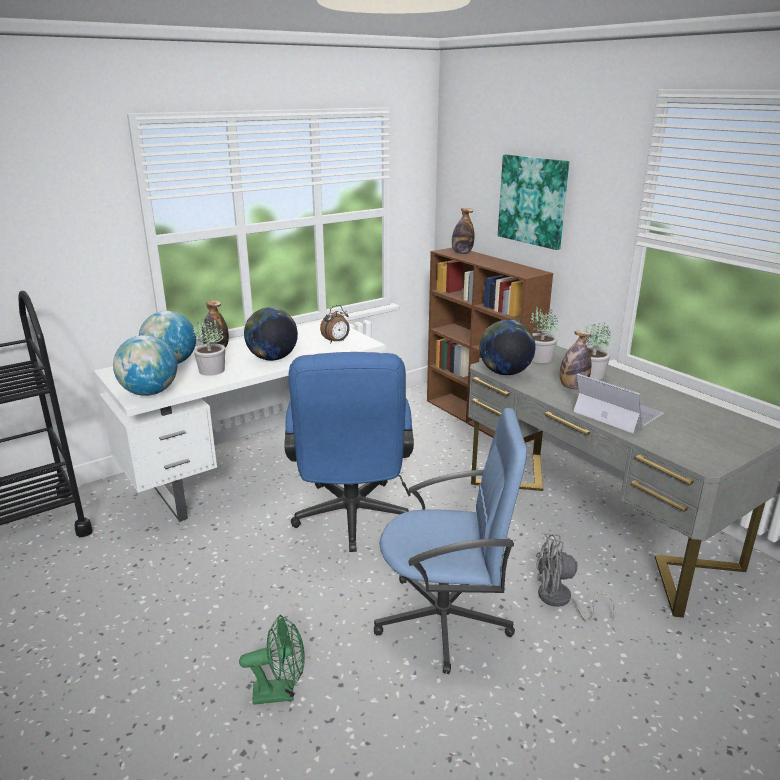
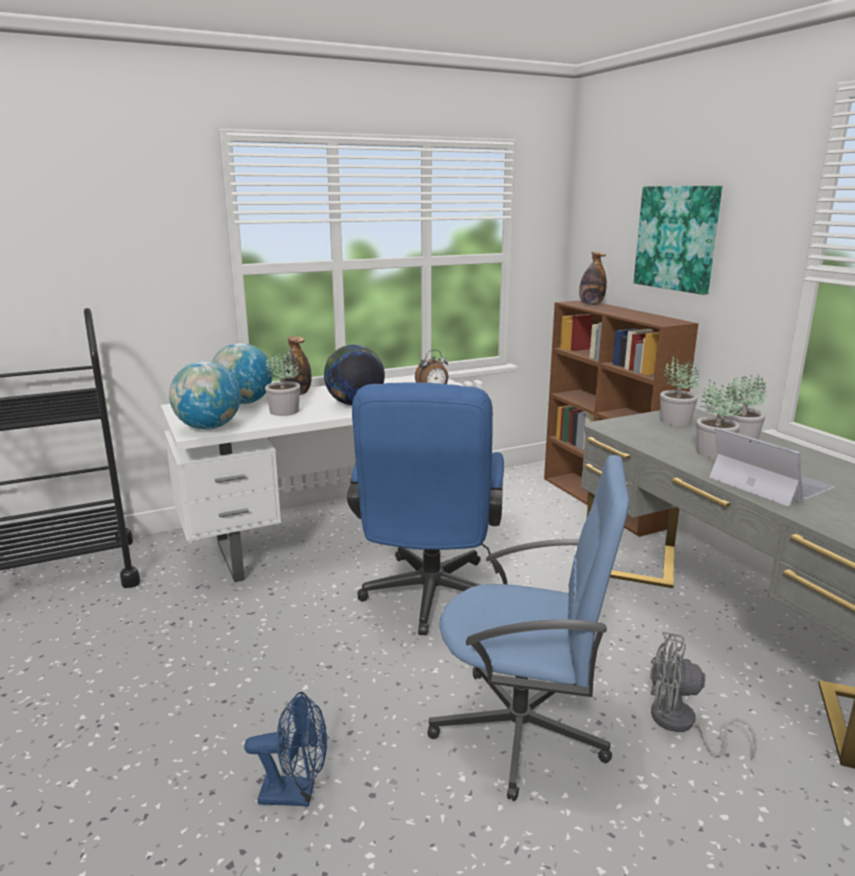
camera: 10 degrees right, 5 degrees down
(281, 692) = (296, 794): green fan -> blue fan
(505, 373) = (627, 433): globe -> none
(572, 387) = (713, 452): bottle -> potted plant

